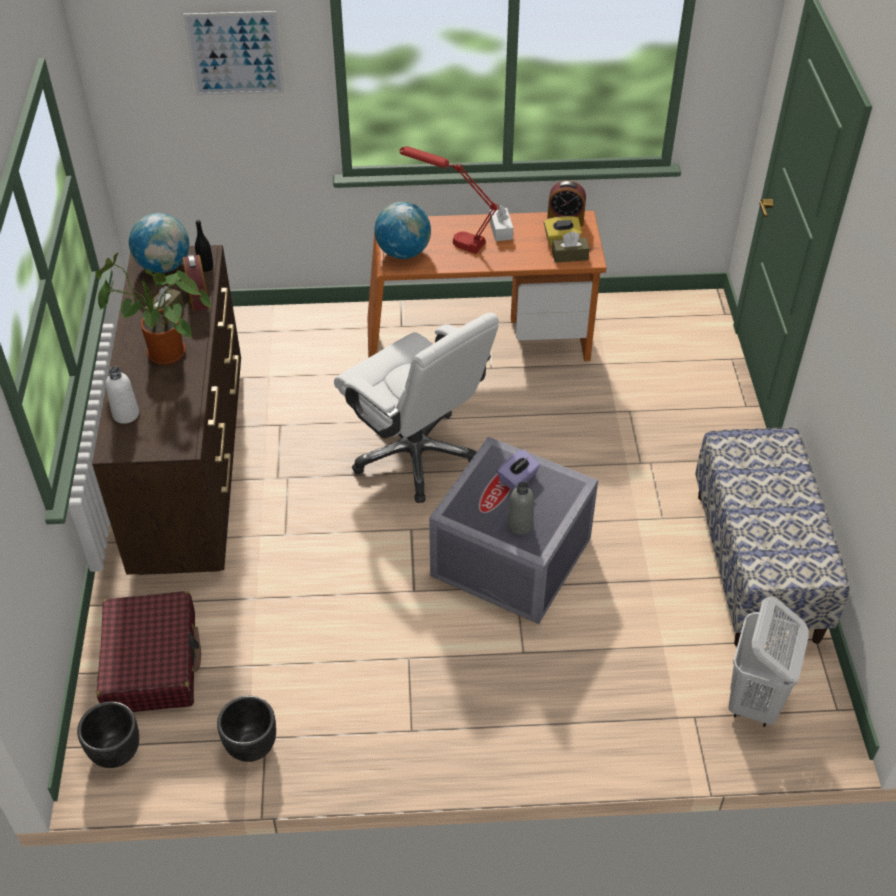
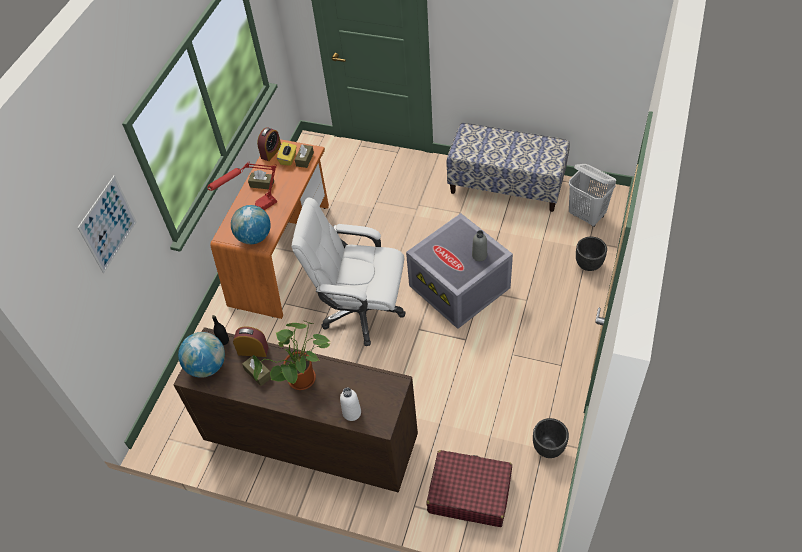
camera: 65 degrees left, 5 degrees up
(116, 753) = (531, 525): black planter -> black planter (589, 265)
(416, 454) = (361, 311): white office chair -> white office chair turned 150 degrees counterclockwise
(500, 230) = (262, 184): white tissue box -> brown tissue box
(518, 479) = (445, 247): purple tissue box -> none

